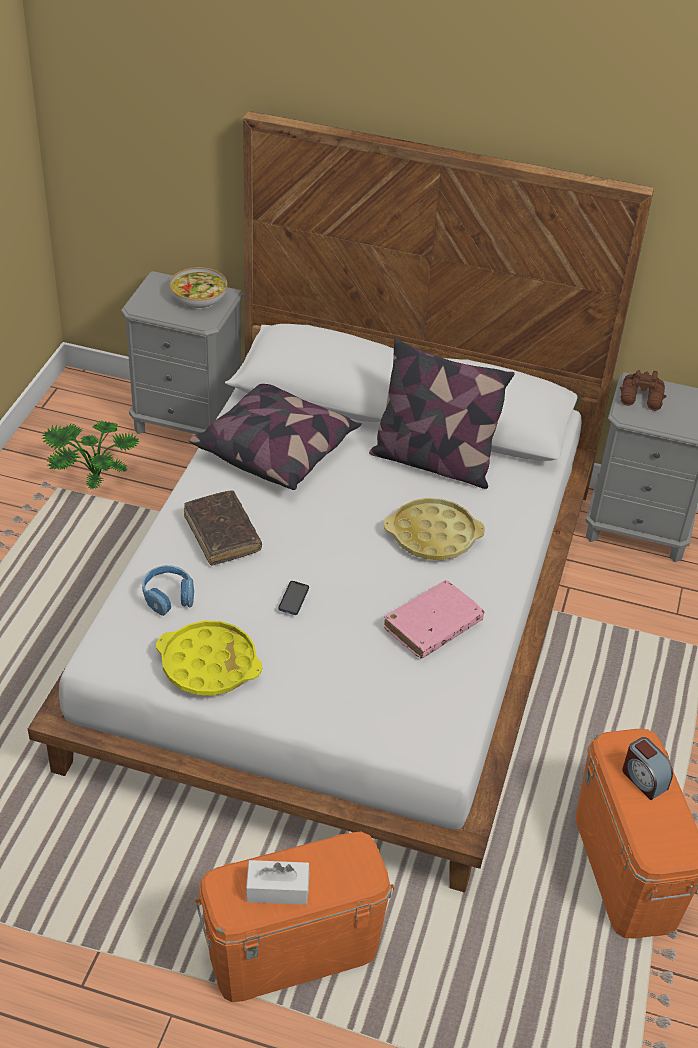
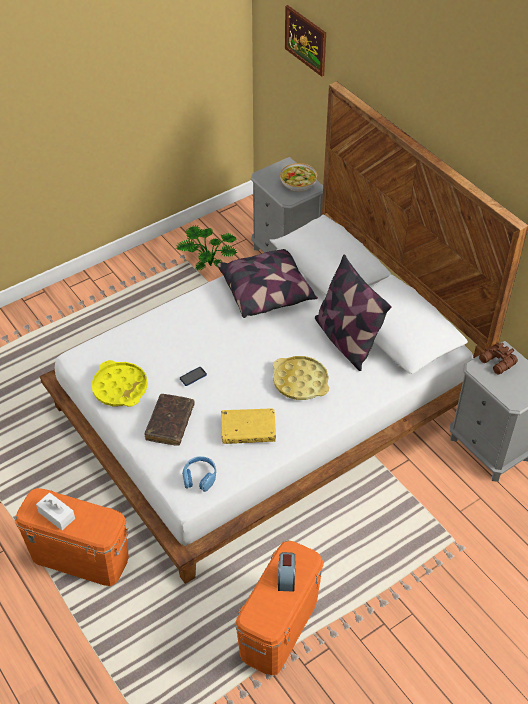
camera: 40 degrees right, 5 degrees up
(165, 71) = (305, 40): none -> picture
(168, 596) = (134, 343): blue headphones -> blue headphones (199, 477)
(222, 534) = (192, 324): brown book -> brown book (170, 423)
(433, 626) = (248, 430): pink book -> yellow book

